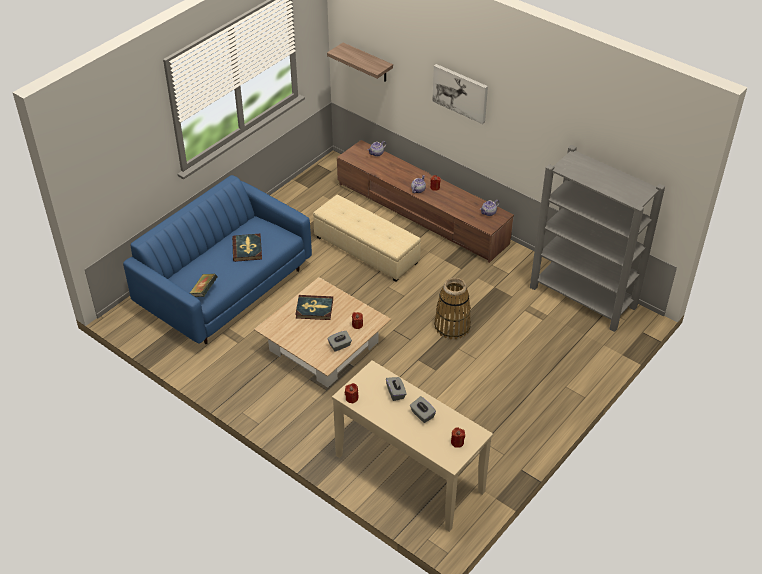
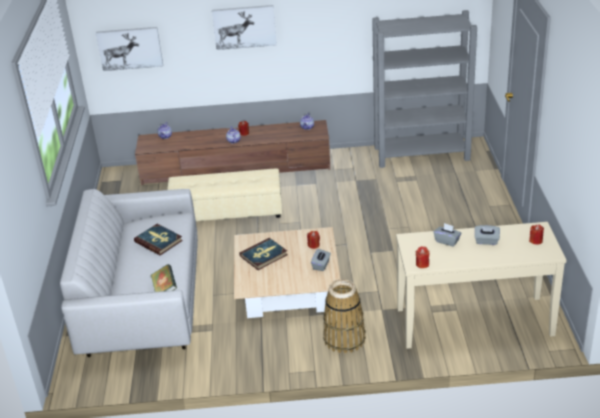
camera: 40 degrees left, 10 degrees down
(226, 288) = (143, 301): blue sofa -> grey sofa
(367, 63) = (130, 48): shelf -> picture
(452, 326) = (363, 219): basket -> basket (344, 339)

